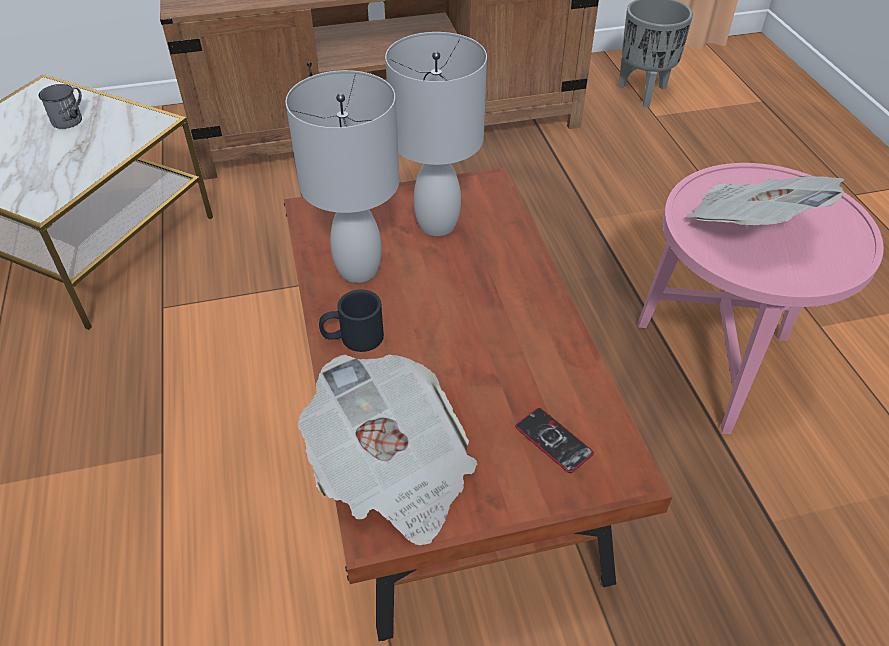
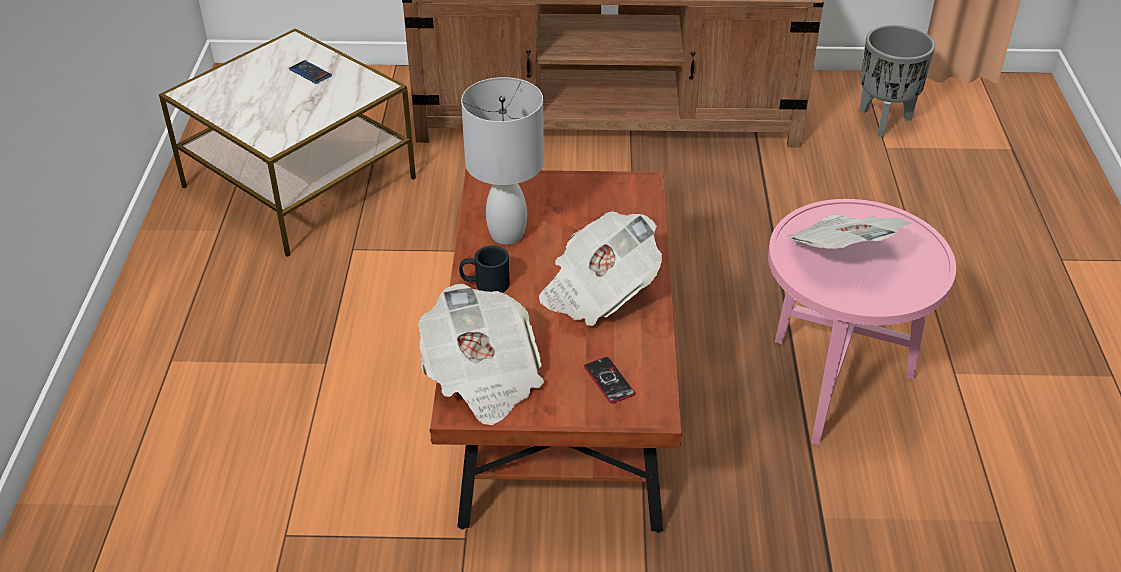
camera: 15 degrees right, 5 degrees down
(71, 118) = (310, 72): grey mug -> phone
(439, 224) = (585, 210): white table lamp -> none
(492, 322) = (598, 292): none -> newspaper

